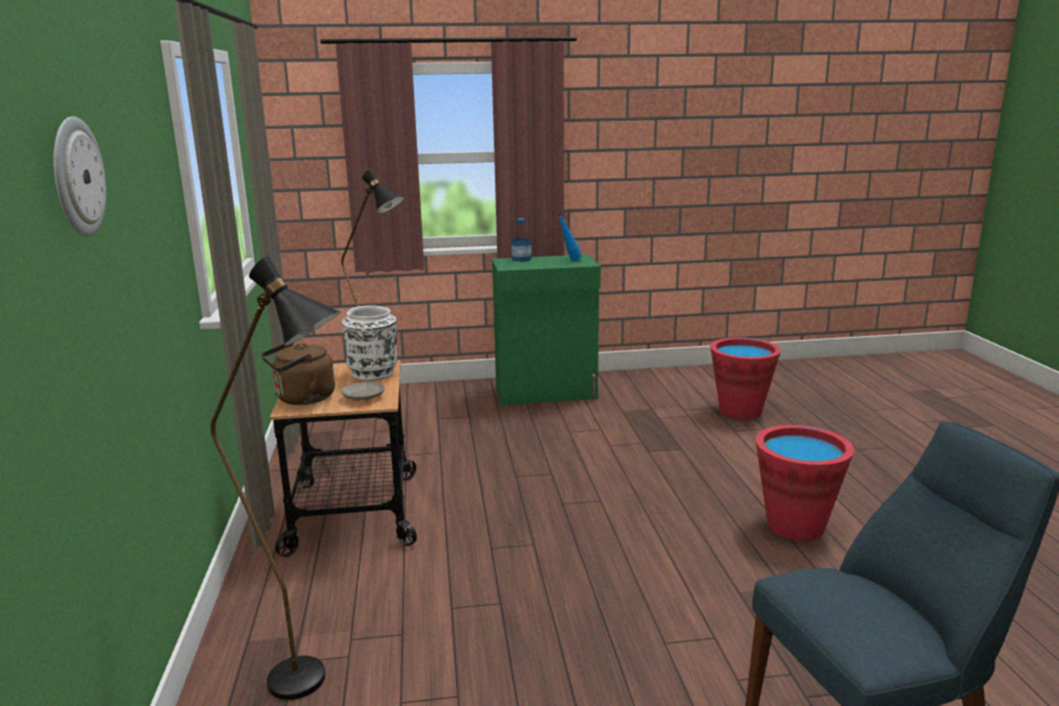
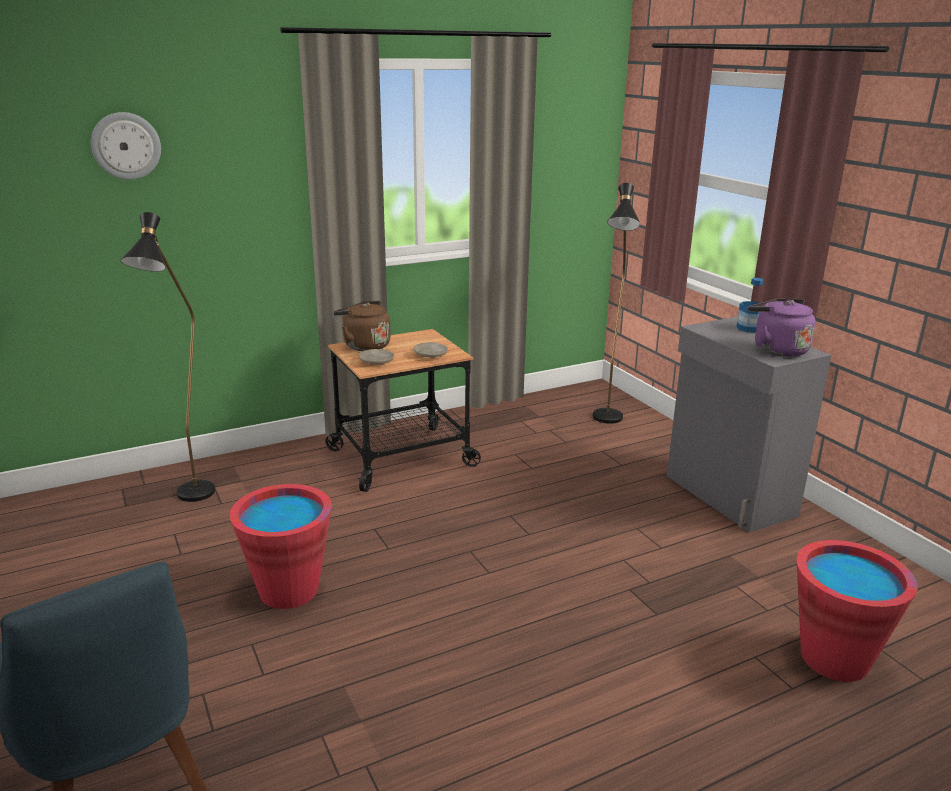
camera: 70 degrees right, 5 degrees up
(373, 374) = (431, 355): white vase -> beige plate
(547, 393) = (729, 496): green cabinet -> grey cabinet
(569, 260) = (776, 349): blue bottle -> purple kettle
(795, 526) = (505, 728): red bucket -> red bucket (289, 590)

